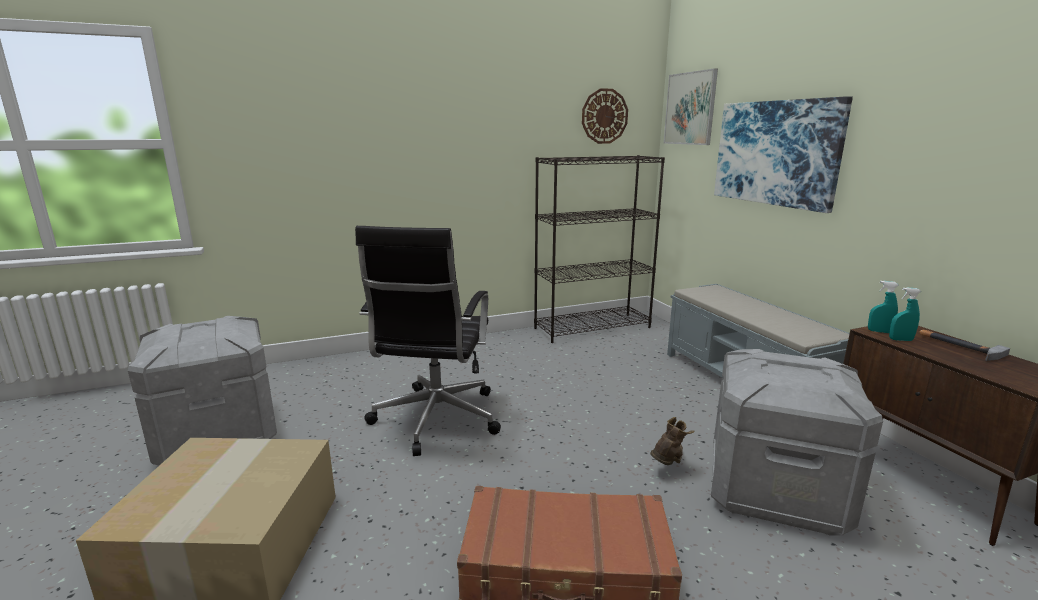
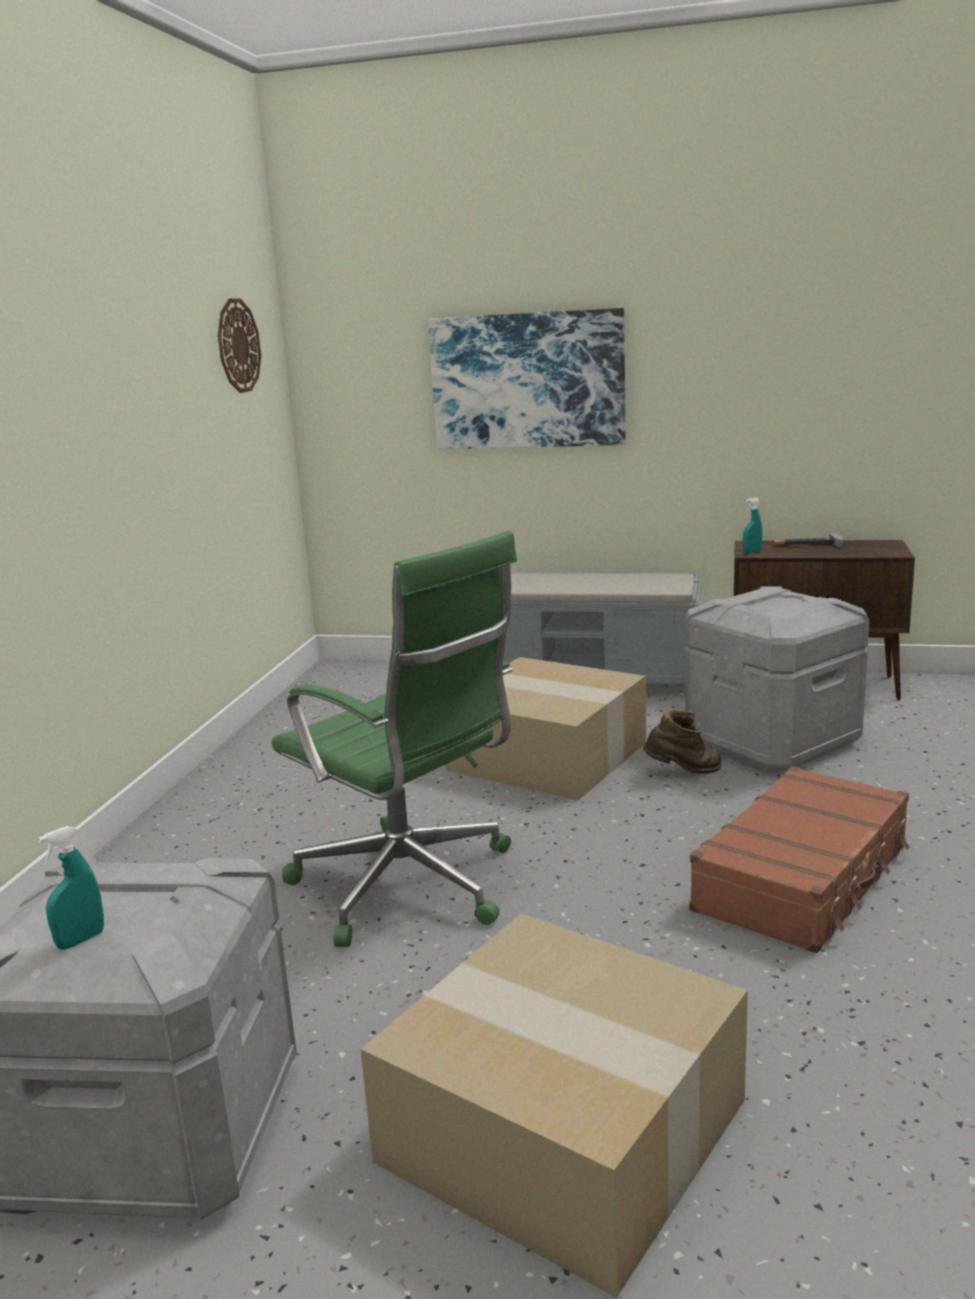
camera: 55 degrees left, 0 degrees up
(435, 420) = (409, 887): black office chair -> green office chair
(592, 327) = (308, 705): black bookcase -> none
(626, 409) = (551, 755): none -> cardboard box
(668, 464) = (683, 772): brown boot -> brown boot turned 105 degrees clockwise
(690, 108) = (351, 326): picture -> none
(900, 340) = (776, 553): turquoise spray bottle -> turquoise spray bottle (81, 940)

